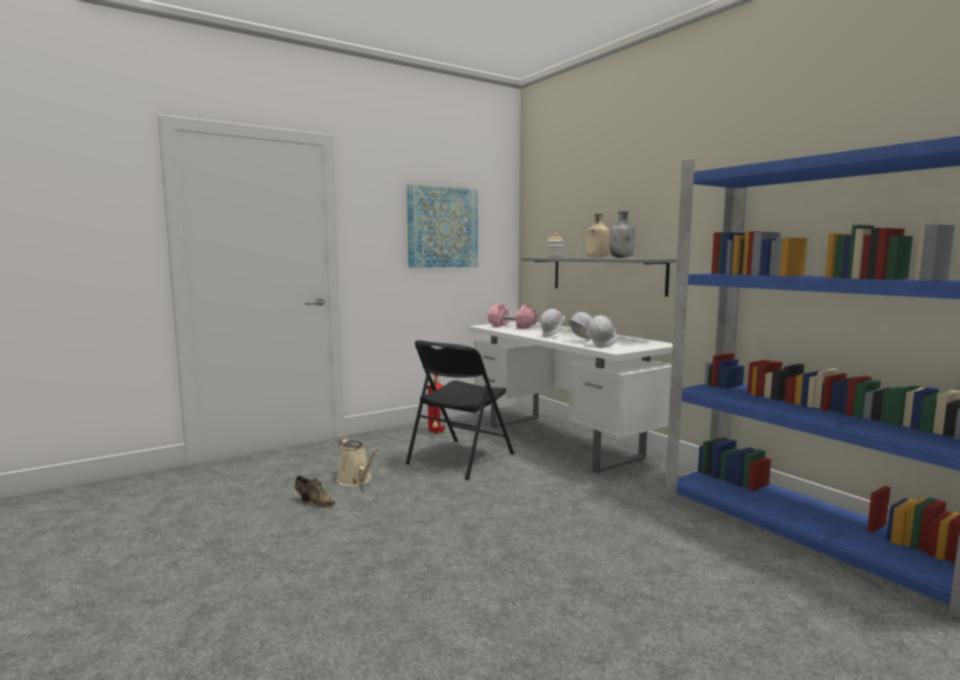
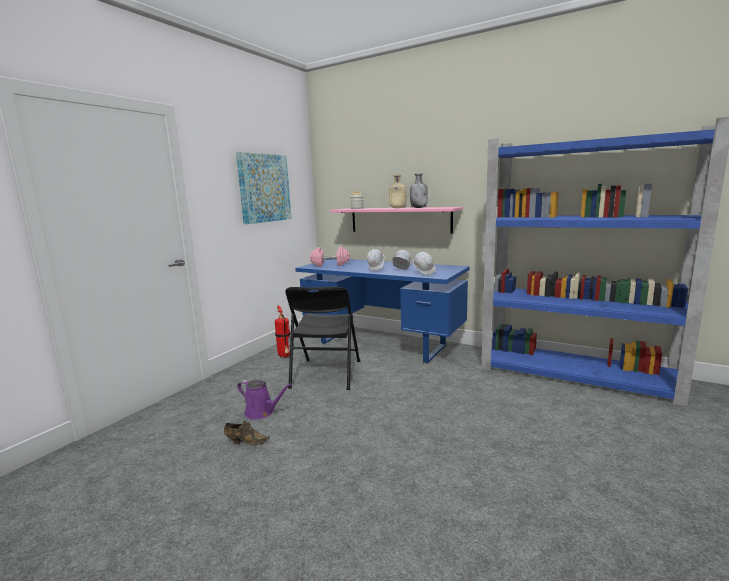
camera: 25 degrees left, 5 degrees up
(356, 480) = (262, 412): beige watering can -> purple watering can
(563, 441) = (382, 344): white desk -> blue desk
(606, 275) = (399, 220): grey shelf -> pink shelf

